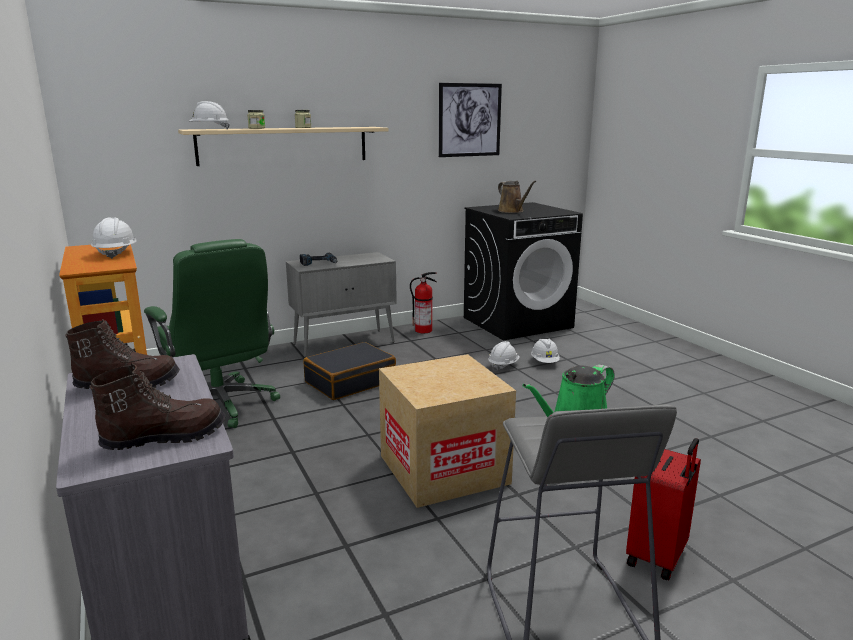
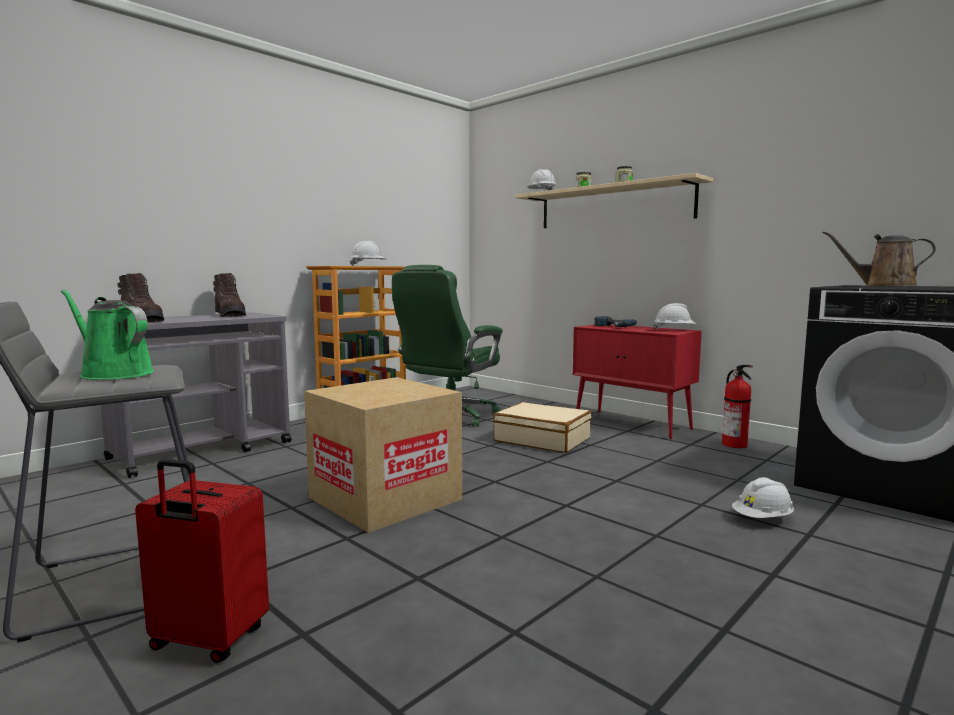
camera: 70 degrees right, 10 degrees down
(345, 343) = (632, 424): grey cabinet -> red cabinet
(350, 381) = (542, 440): black suitcase -> beige suitcase
(469, 120) = (870, 152): picture -> none
(503, 365) = (699, 495): white hard hat -> white hard hat (674, 330)
(512, 211) = (883, 286): brown watering can -> brown watering can turned 75 degrees clockwise

